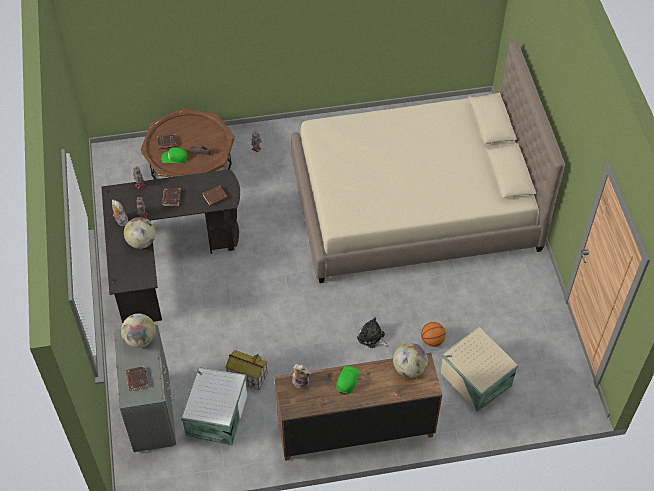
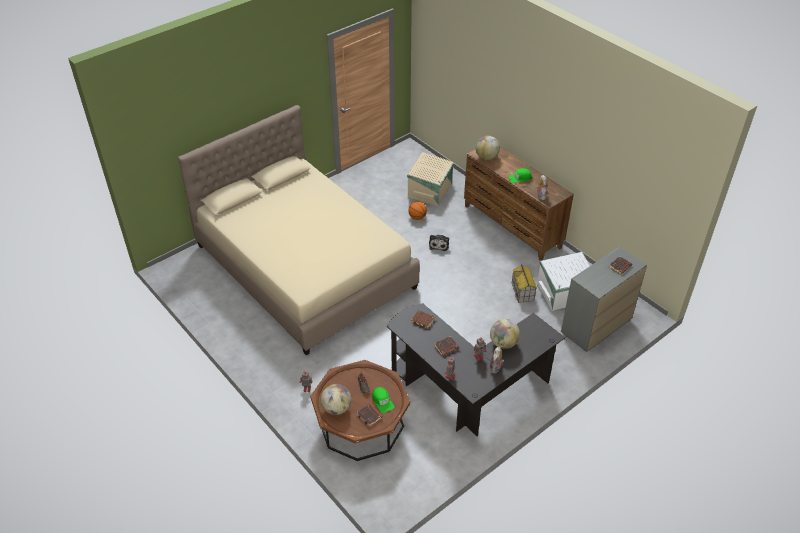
camera: 120 degrees left, 10 degrees down
(140, 339) = (591, 280): globe -> globe (336, 408)

